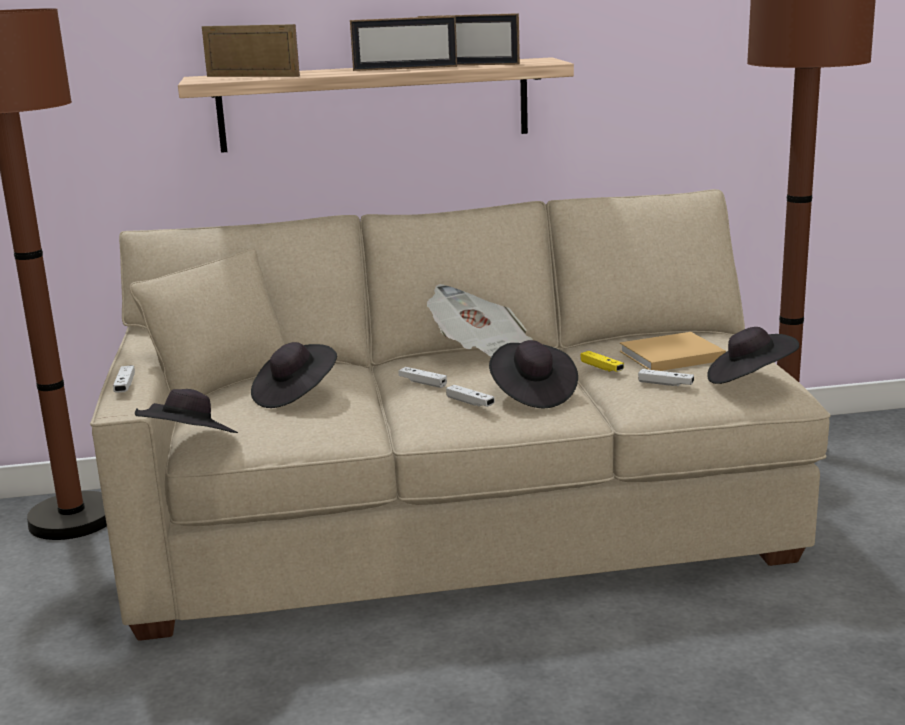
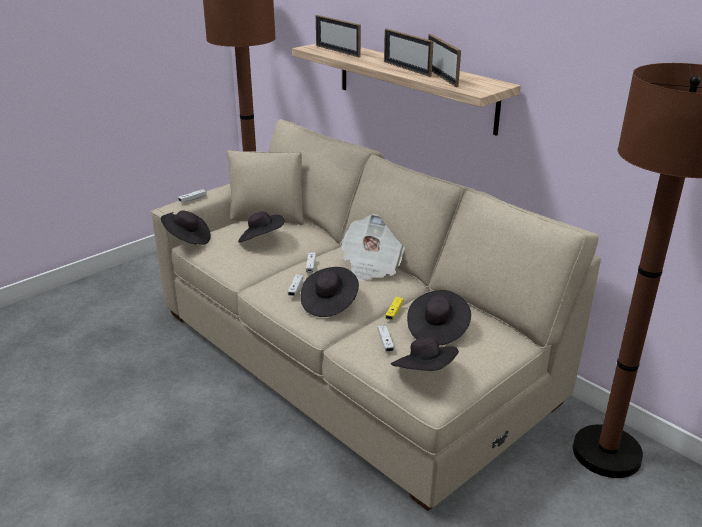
camera: 55 degrees right, 10 degrees up
(252, 76) = (337, 51): picture frame -> picture frame turned 150 degrees clockwise
(669, 356) = (437, 329): beige book -> black hat

